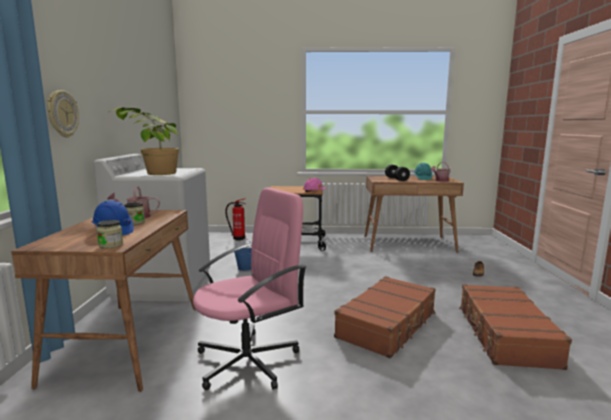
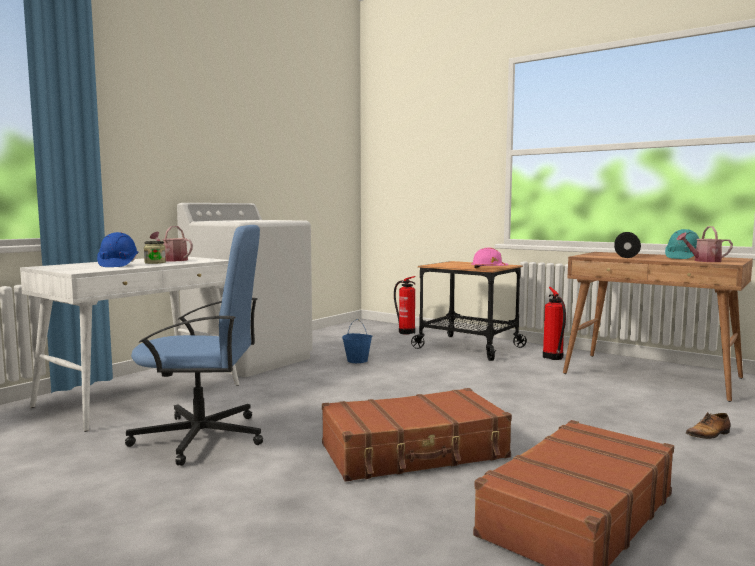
camera: 35 degrees right, 5 degrees down
(62, 114) = (139, 152): wall clock -> none
(111, 245) = (81, 270): jar -> none
(128, 342) = (141, 395): brown desk -> white desk
(151, 172) = (236, 220): potted plant -> none
(249, 361) = (202, 437): pink office chair -> blue office chair
(349, 242) = (553, 358): none -> fire extinguisher

